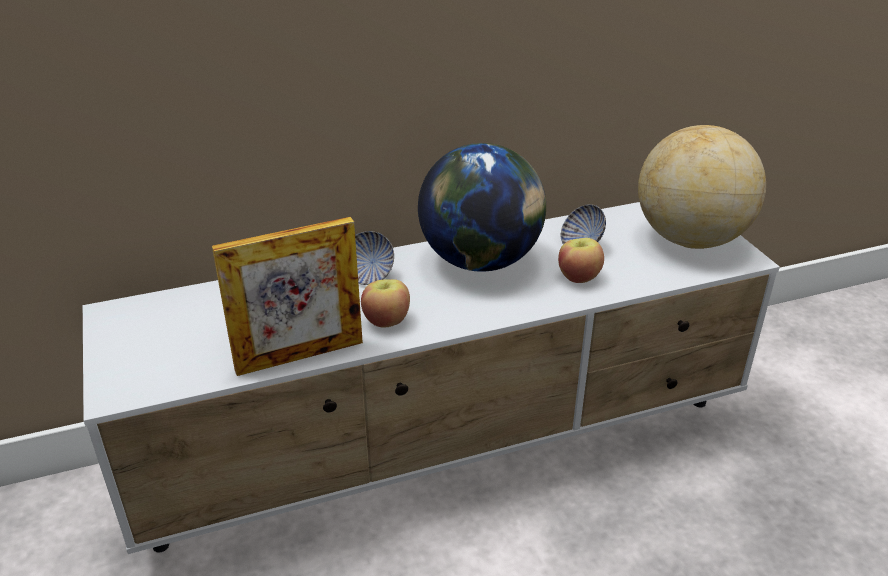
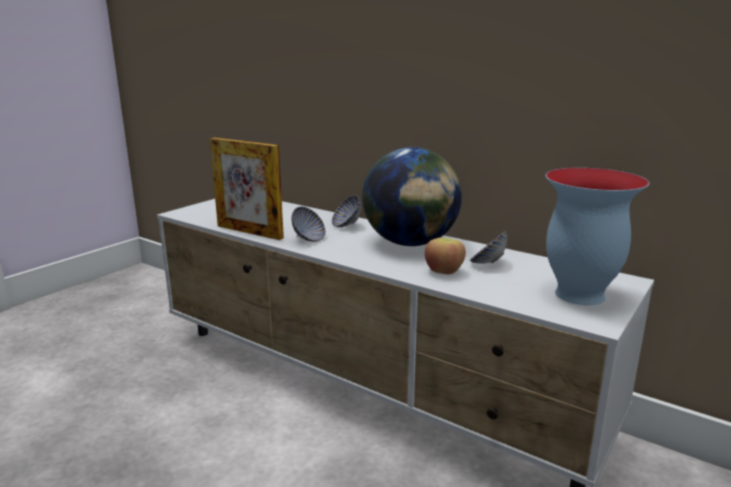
camera: 55 degrees right, 15 degrees down
(386, 320) = (308, 239): apple -> bowl
(690, 239) = (578, 294): globe -> vase

